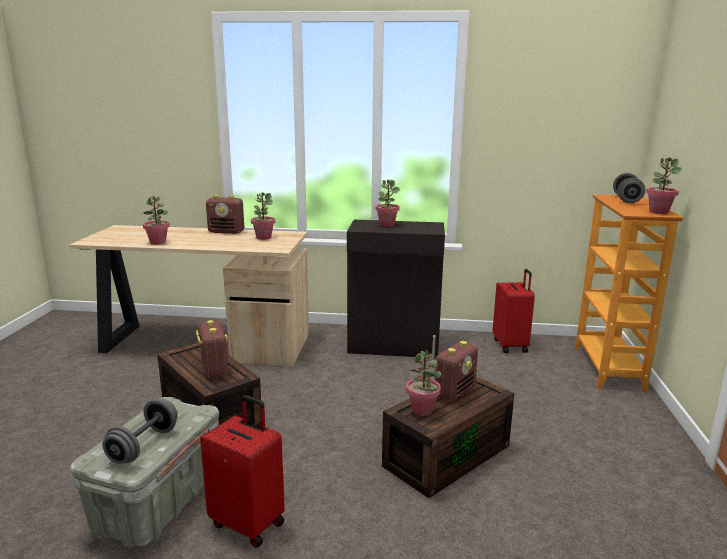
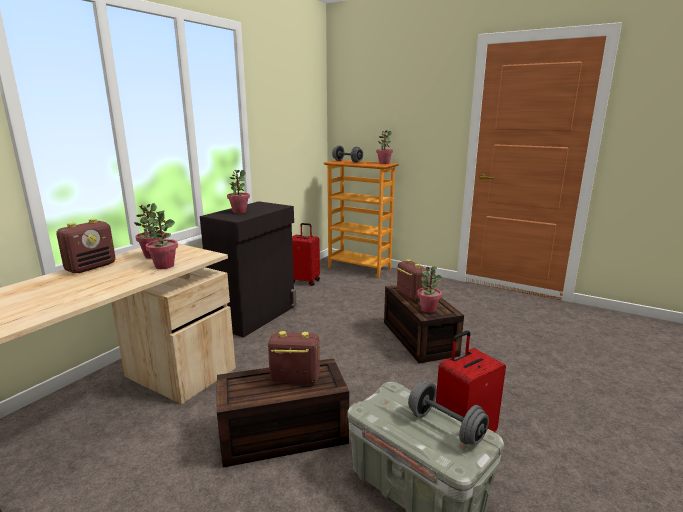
camera: 65 degrees left, 0 degrees up
(158, 242) = (61, 303): potted plant -> potted plant (164, 266)

